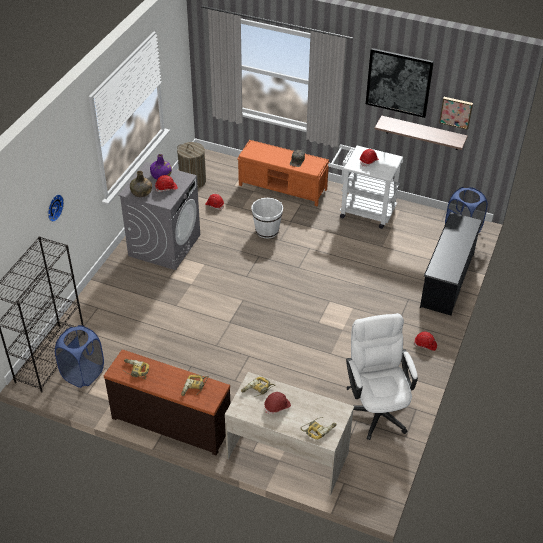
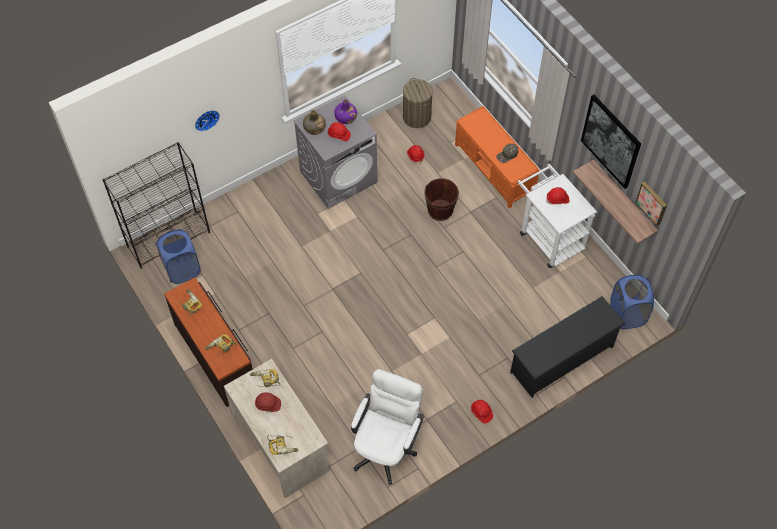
camera: 35 degrees right, 15 degrees up
(267, 230) = (440, 210): white bucket -> brown bucket

